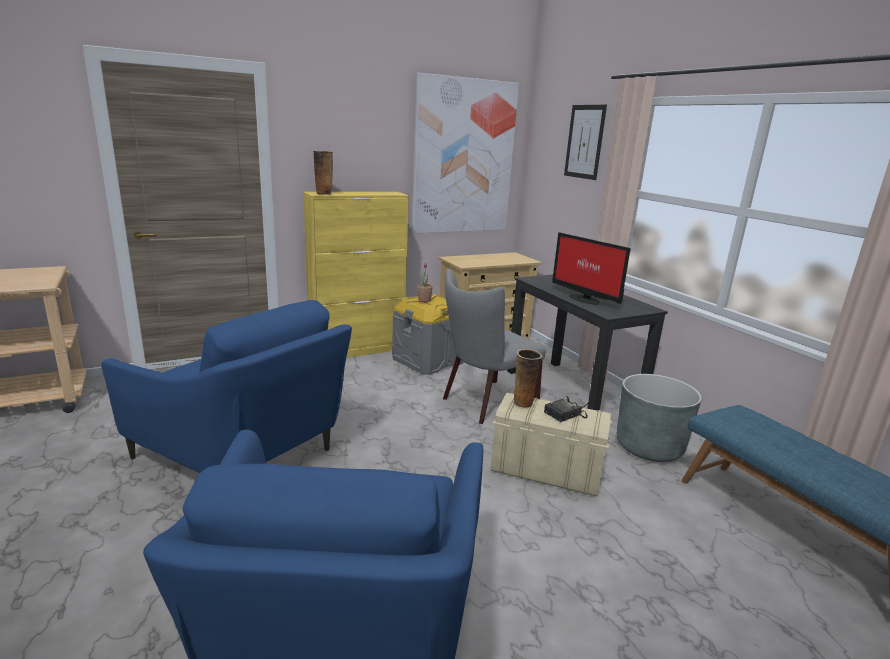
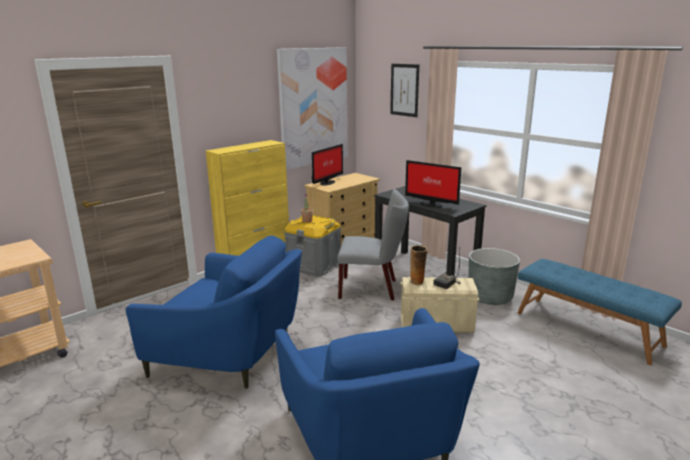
camera: 15 degrees left, 0 degrees up
(323, 194) = (224, 150): vase -> none
(468, 258) = (326, 183): none -> monitor
(484, 403) = (372, 288): grey chair -> grey chair turned 120 degrees counterclockwise

